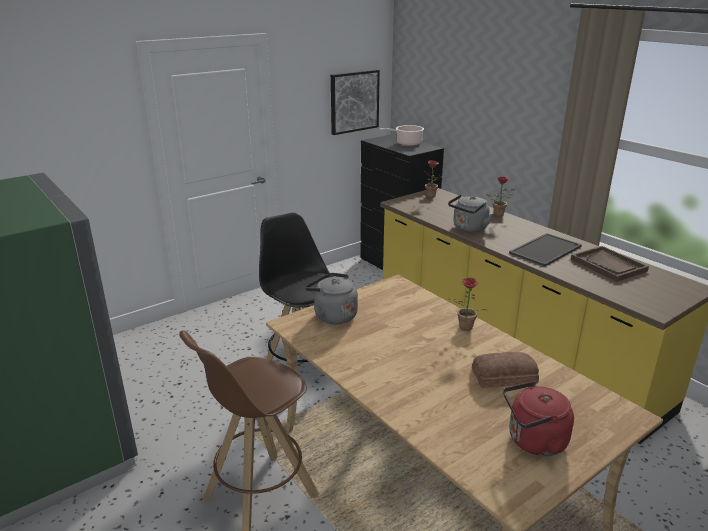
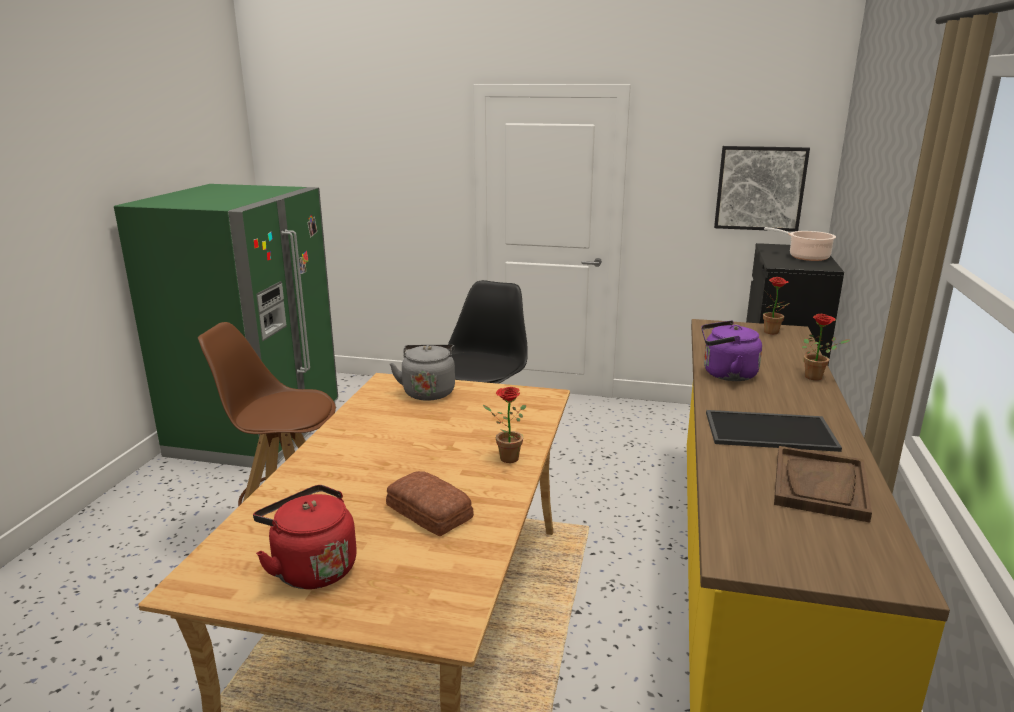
camera: 50 degrees right, 5 degrees down
(468, 229) = (726, 374): grey kettle -> purple kettle

